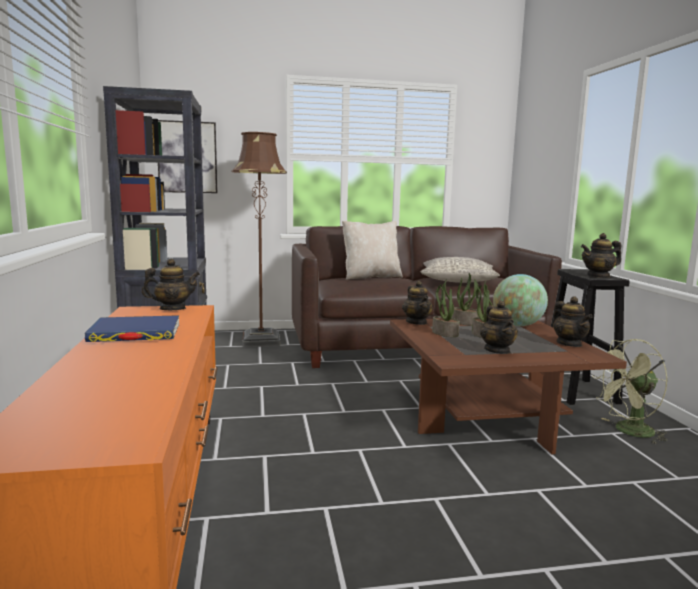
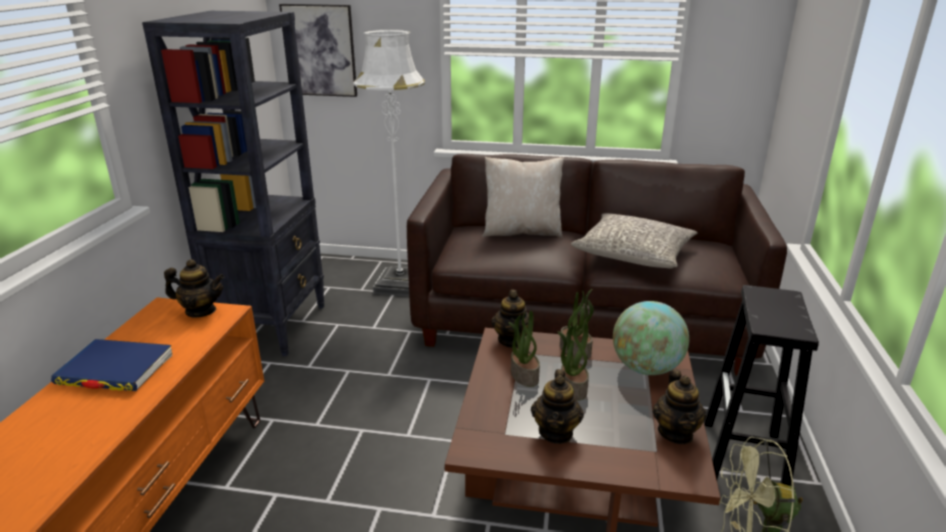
camera: 20 degrees right, 15 degrees up
(261, 341) = (400, 284): brown floor lamp -> white floor lamp
(598, 276) = (778, 323): teapot -> none

